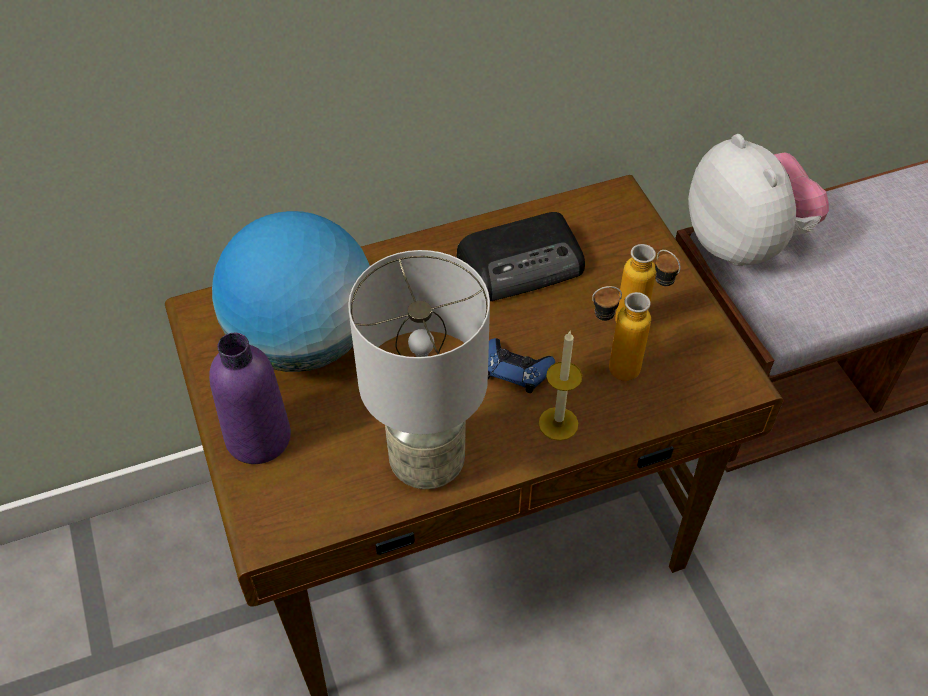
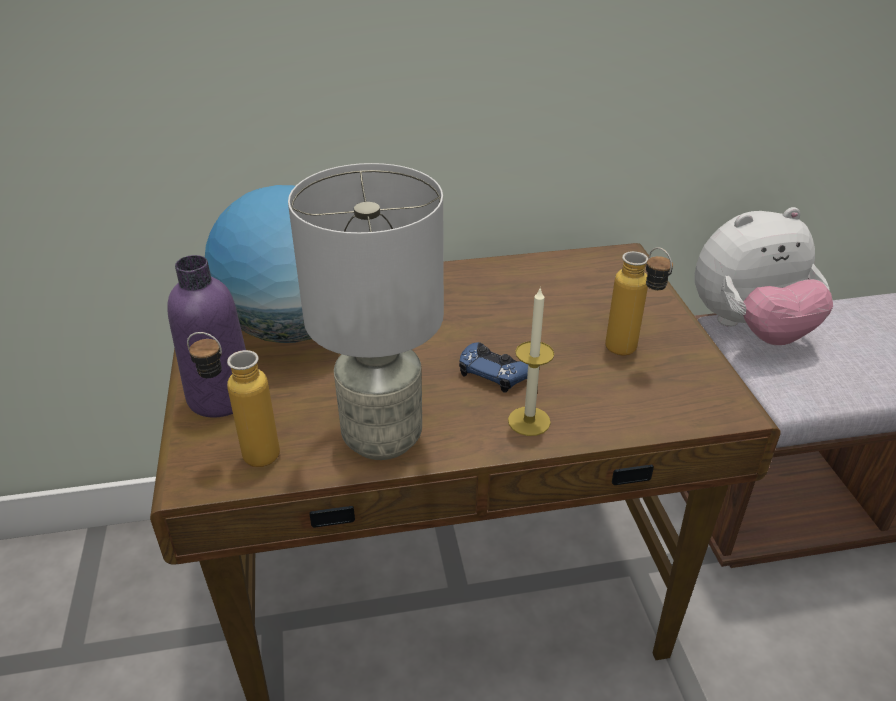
camera: 10 degrees right, 15 degrees down
(523, 264) = (522, 294): radio -> none
(610, 370) = (593, 383): bottle -> bottle (246, 454)
(744, 243) = (749, 329): plush toy -> plush toy turned 90 degrees clockwise

